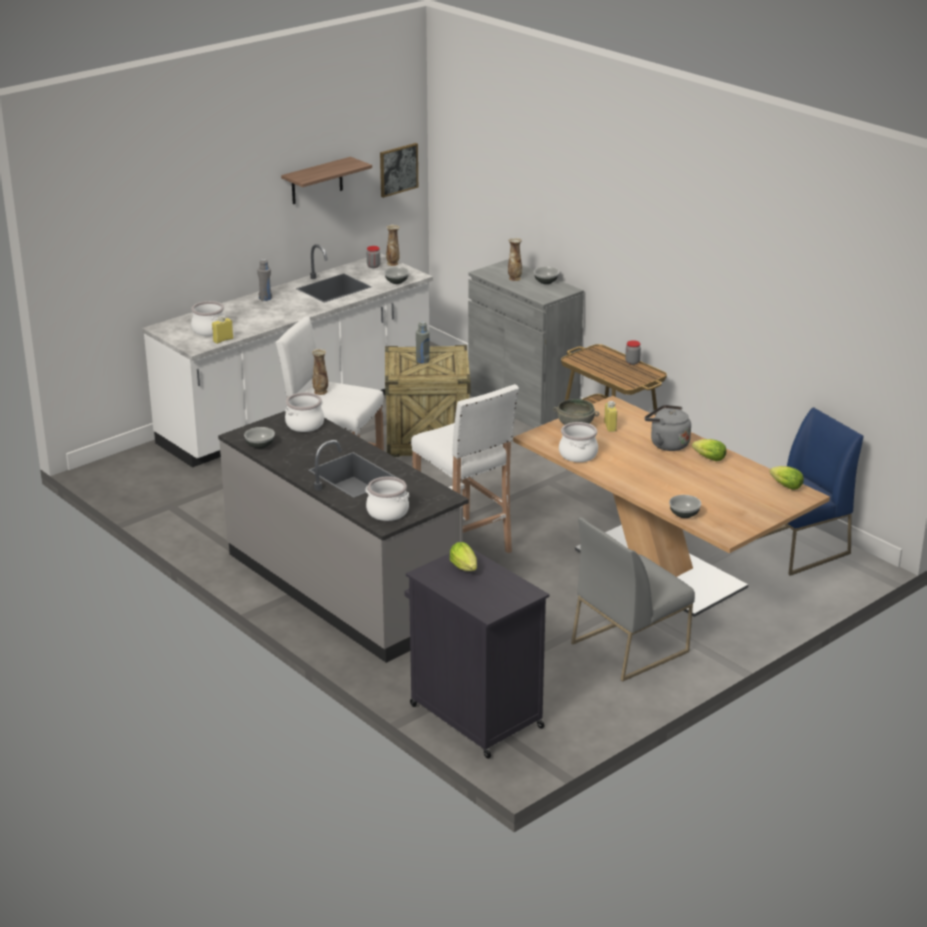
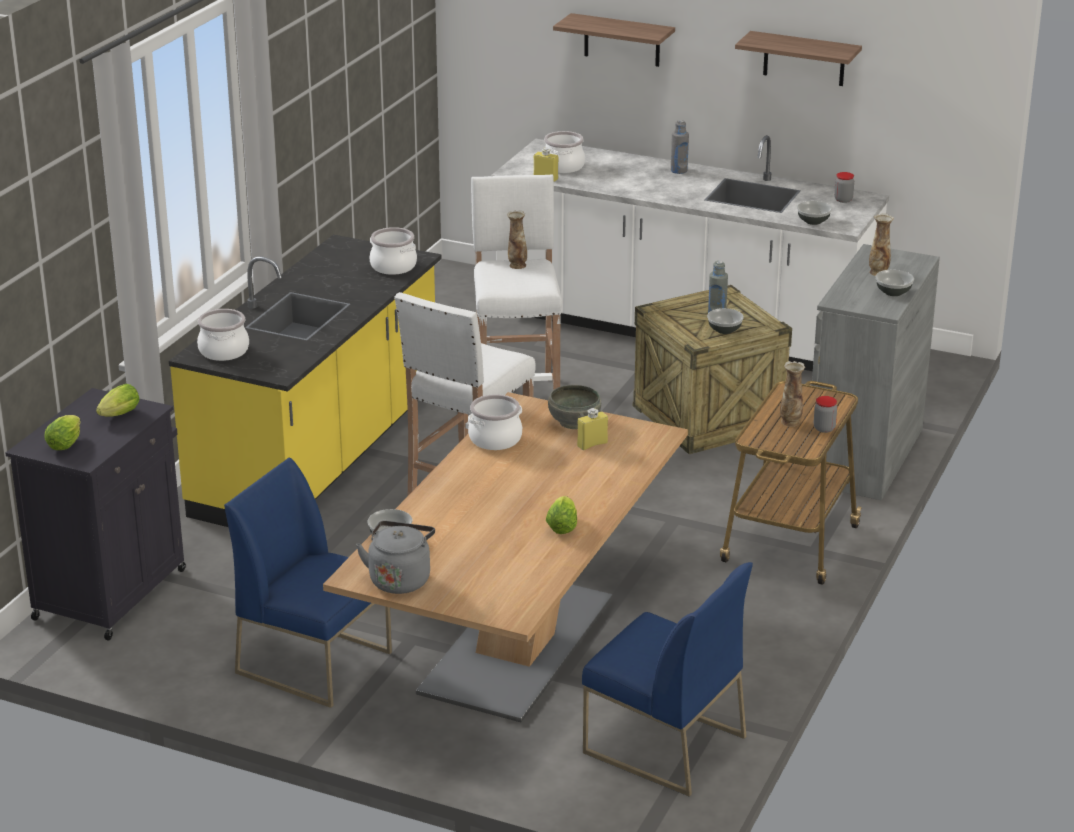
camera: 65 degrees right, 0 degrees up
(194, 220) = (622, 40): none -> shelf
(260, 445) = (326, 258): bowl -> bowl (725, 330)
(344, 587) = (320, 455): grey counter -> yellow counter
(393, 263) = (865, 208): vase -> vase (790, 422)
(398, 169) = (941, 93): picture -> none
(630, 646) = (315, 662): grey chair -> blue chair
(667, 444) = (578, 490): grey kettle -> grey kettle (400, 579)
(784, 486) = (528, 595): lettuce -> lettuce (66, 443)

